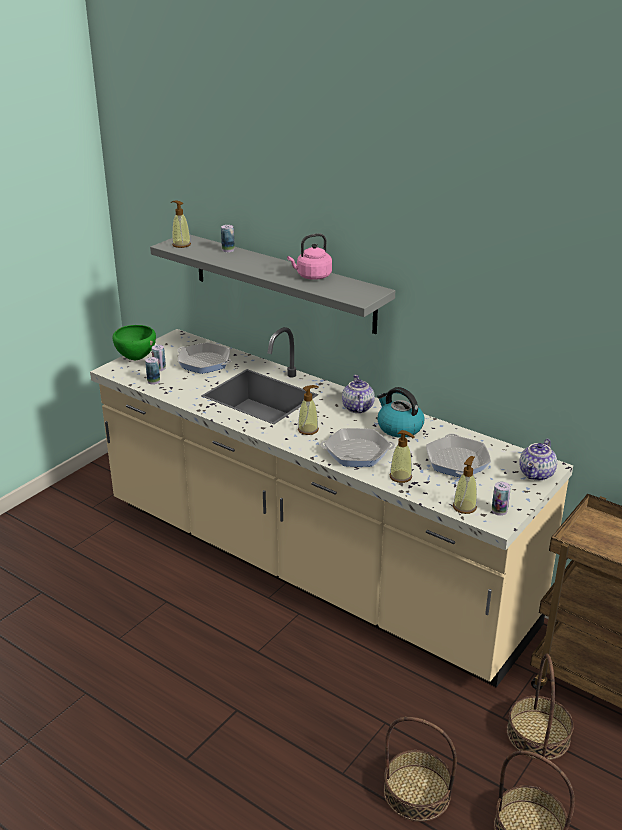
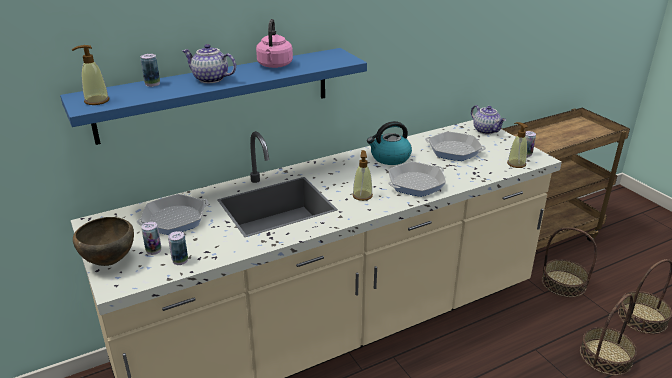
camera: 65 degrees left, 0 degrees up
(136, 359) = (109, 262): green bowl -> brown bowl
(282, 282) = (216, 94): grey shelf -> blue shelf
(357, 408) = (343, 166): teapot -> teapot (210, 79)
(357, 452) = (416, 183): frying pan -> frying pan turned 150 degrees counterclockwise
(401, 477) = (463, 175): soap dispenser -> none

